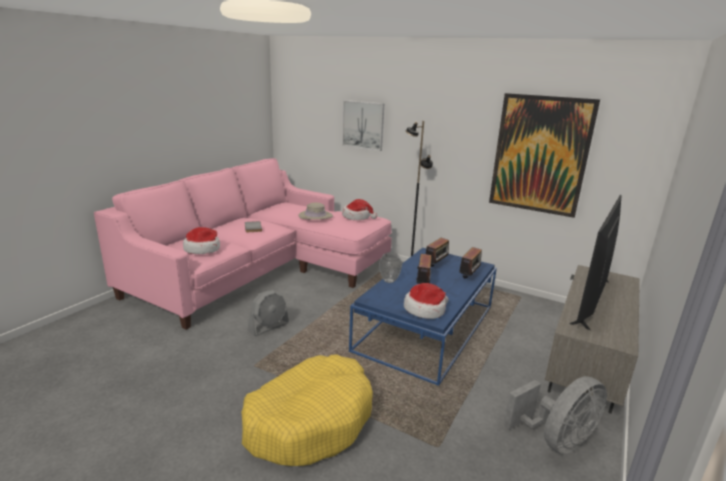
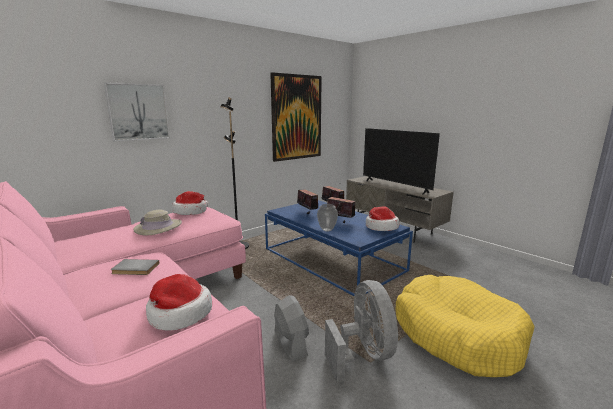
camera: 70 degrees left, 5 degrees down
(556, 441) = (457, 251): grey fan -> grey fan (363, 354)

